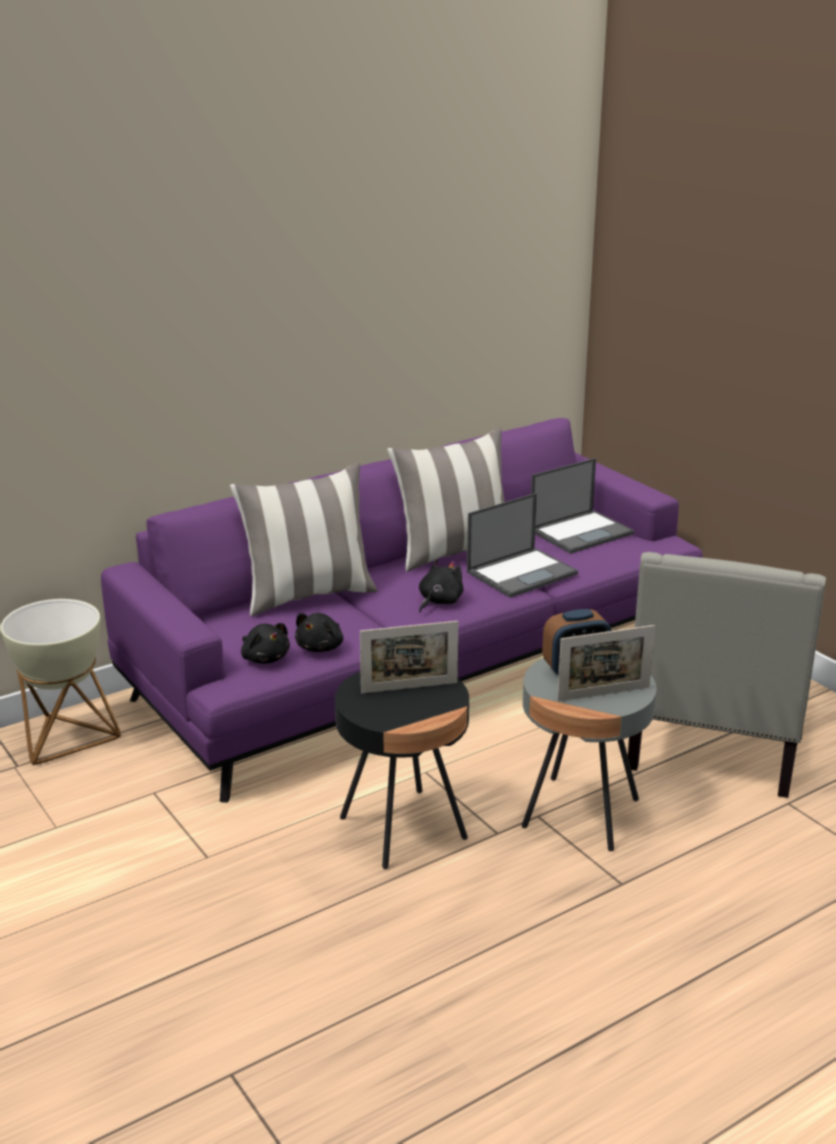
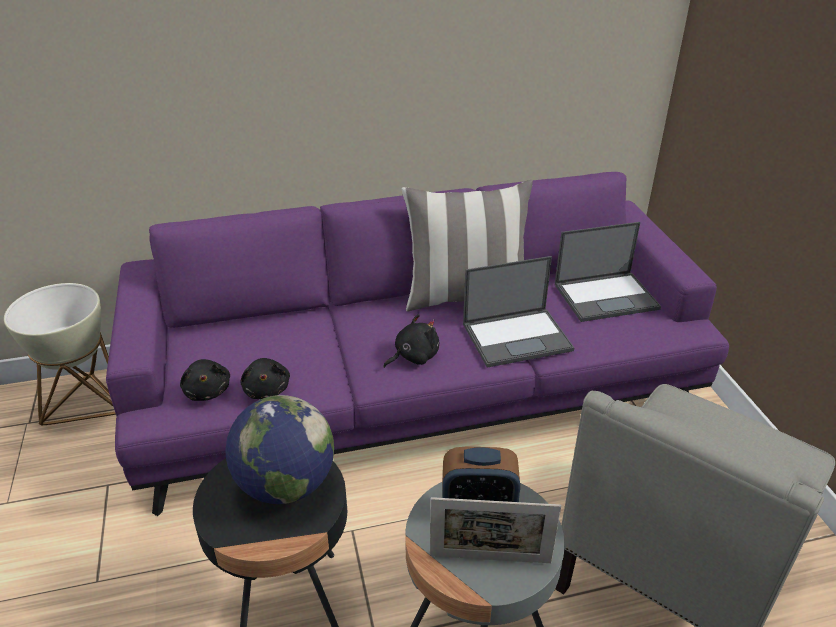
camera: 20 degrees right, 10 degrees up
(308, 595) = (300, 320): pillow -> none
(321, 647) = (267, 389): black plush toy -> black plush toy turned 60 degrees counterclockwise
(409, 687) = (285, 485): picture frame -> globe

